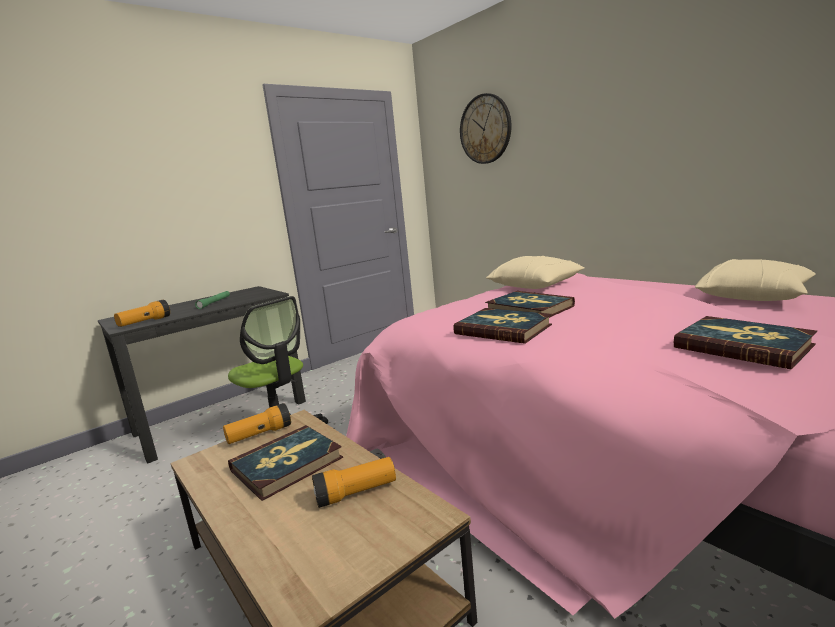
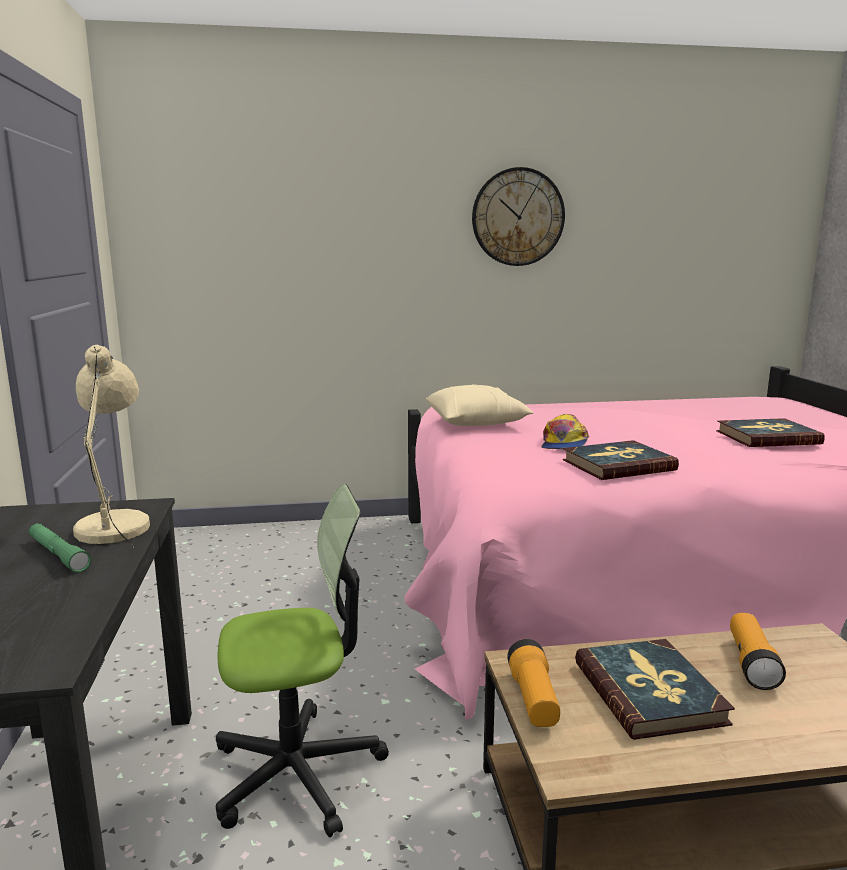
camera: 60 degrees left, 0 degrees up
(145, 322) = (52, 636): flashlight -> none
(247, 298) = (116, 526): none -> beige table lamp
(485, 129) = (268, 203): wall clock -> wall clock (518, 217)
(529, 309) = (564, 444): book -> cap
(753, 297) = (645, 405): beige pillow -> none

